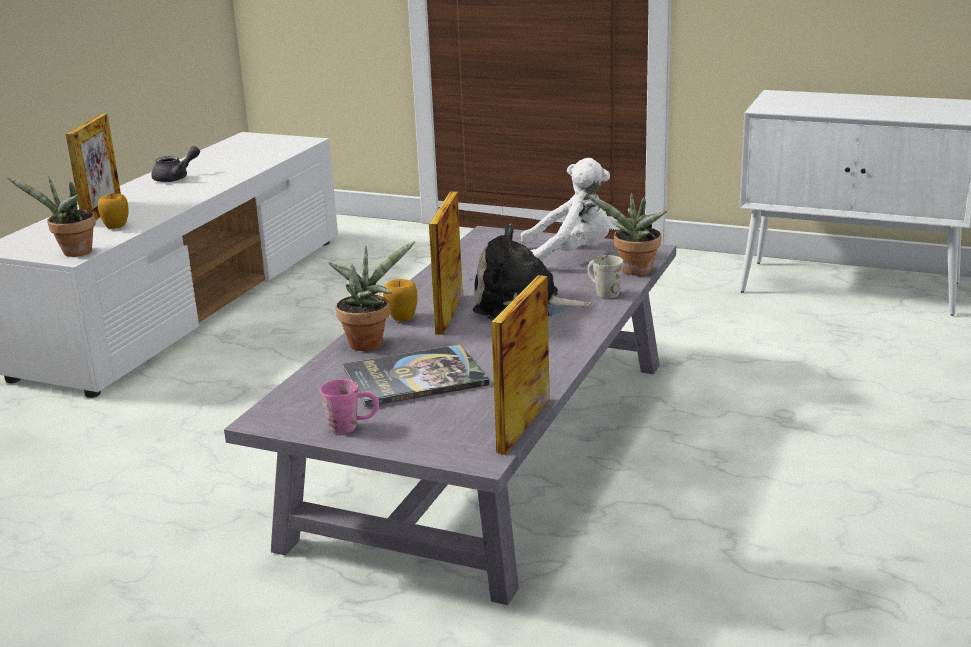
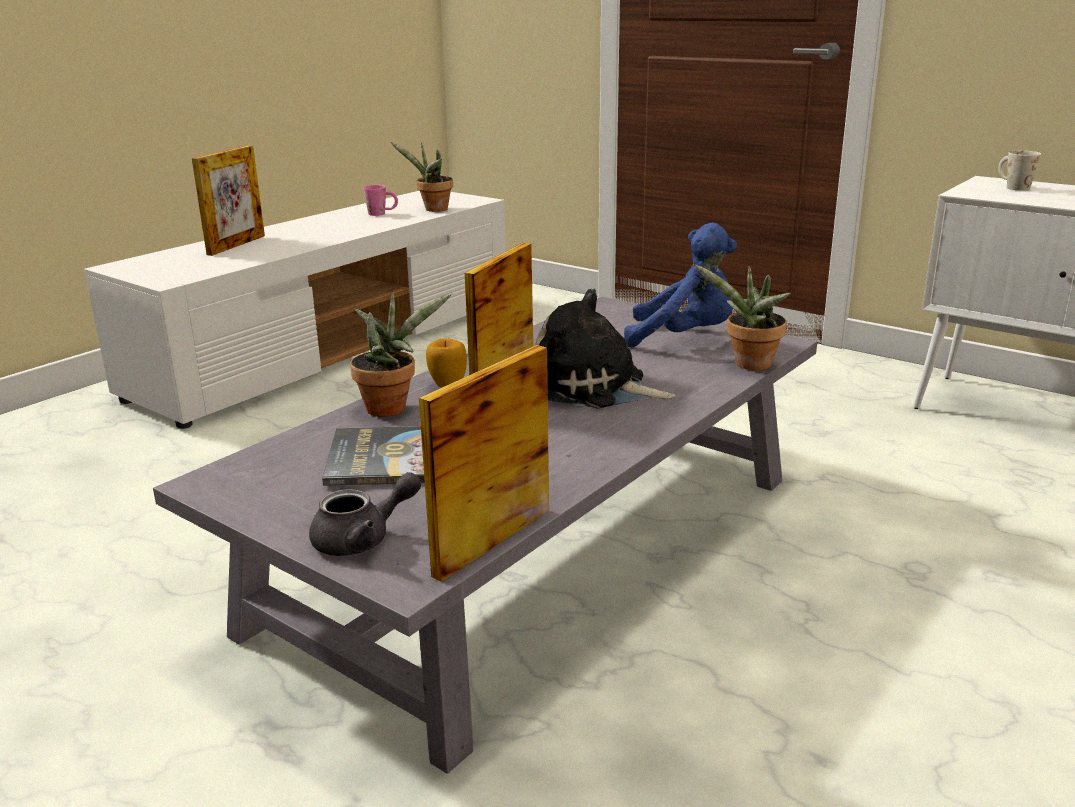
camera: 15 degrees right, 0 degrees up
(73, 253) = (171, 278): potted plant -> potted plant (433, 209)
(116, 227) = (235, 259): apple -> none
(176, 178) = (332, 221): grey teapot -> grey teapot (363, 539)
(352, 426) = (290, 508): pink mug -> pink mug (382, 214)
(570, 255) = (684, 338): white plush toy -> blue plush toy
(602, 292) = (697, 384): white mug -> white mug (1012, 187)

